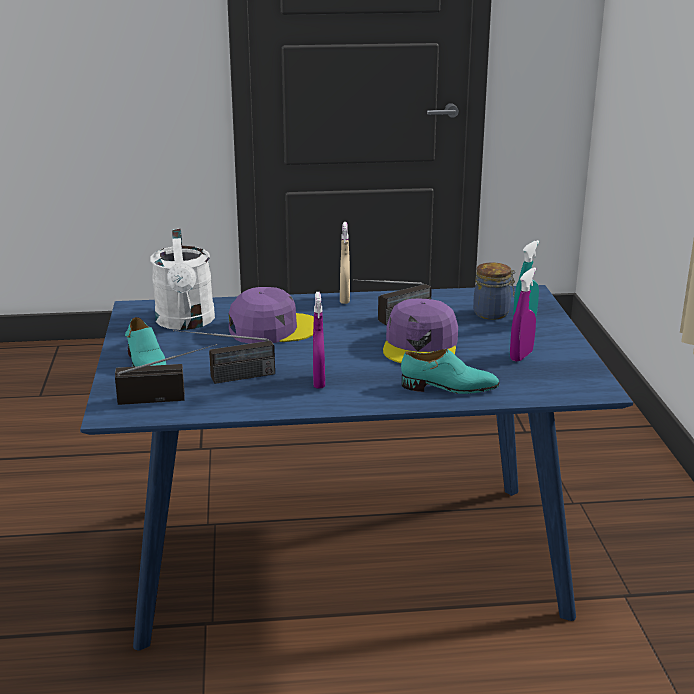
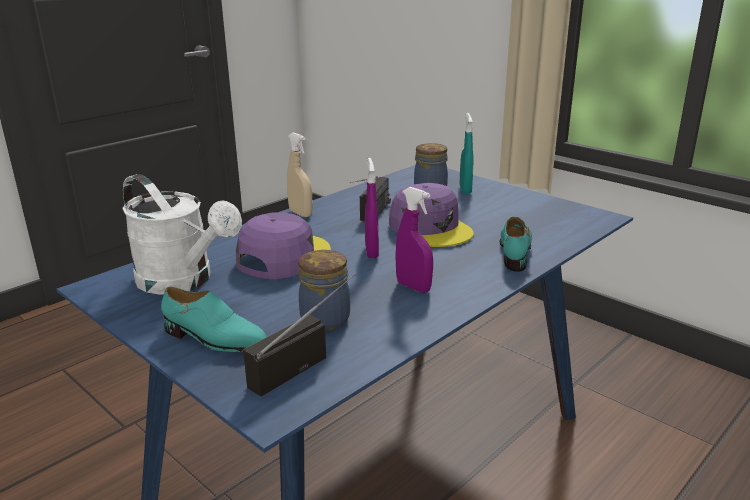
camera: 40 degrees left, 0 degrees up
(226, 379) = (326, 318): radio -> jar
(449, 388) = (515, 251): turquoise shoe -> turquoise shoe turned 45 degrees counterclockwise
(521, 356) = (510, 211): purple spray bottle -> purple spray bottle (371, 252)

